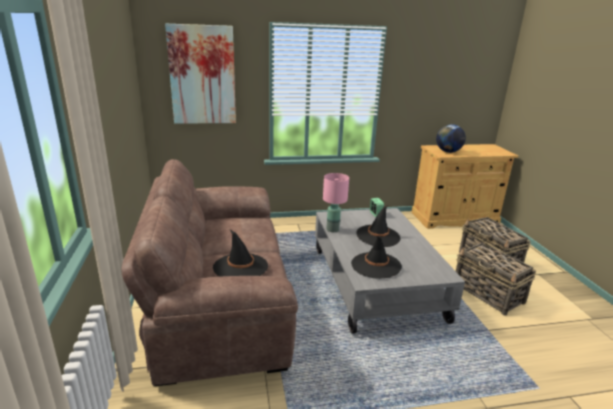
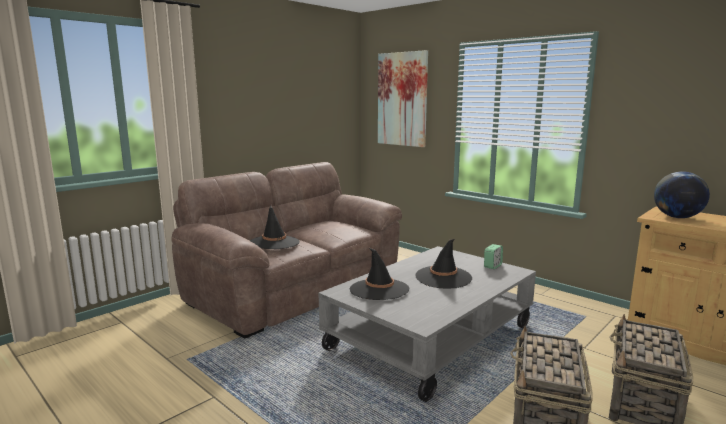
camera: 55 degrees right, 10 degrees down
(333, 229) = (416, 259): pink table lamp -> none

